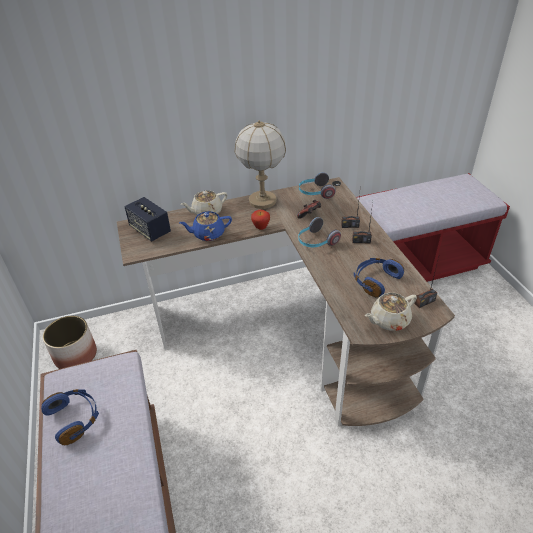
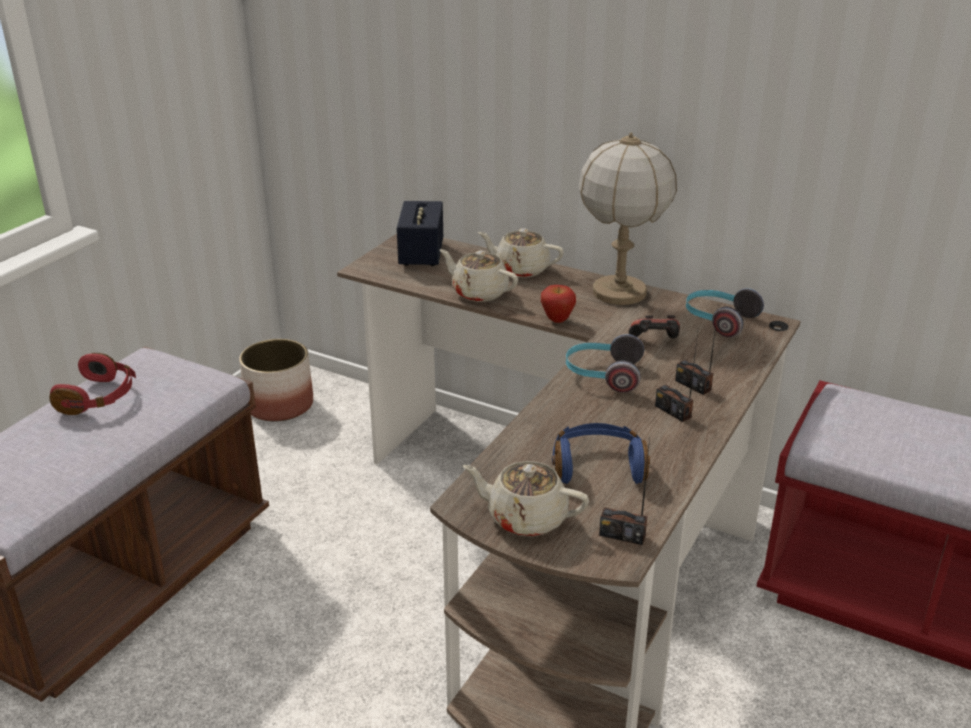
camera: 45 degrees right, 10 degrees down
(75, 419) = (99, 398): blue headphones -> red headphones
(208, 234) = (479, 292): blue teapot -> beige teapot

